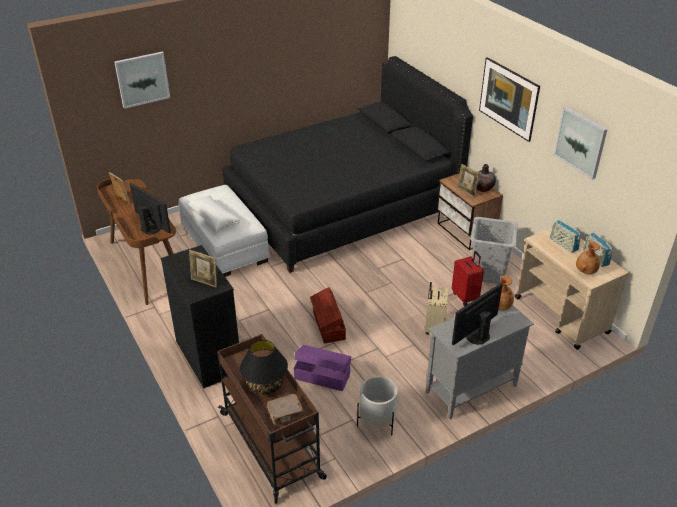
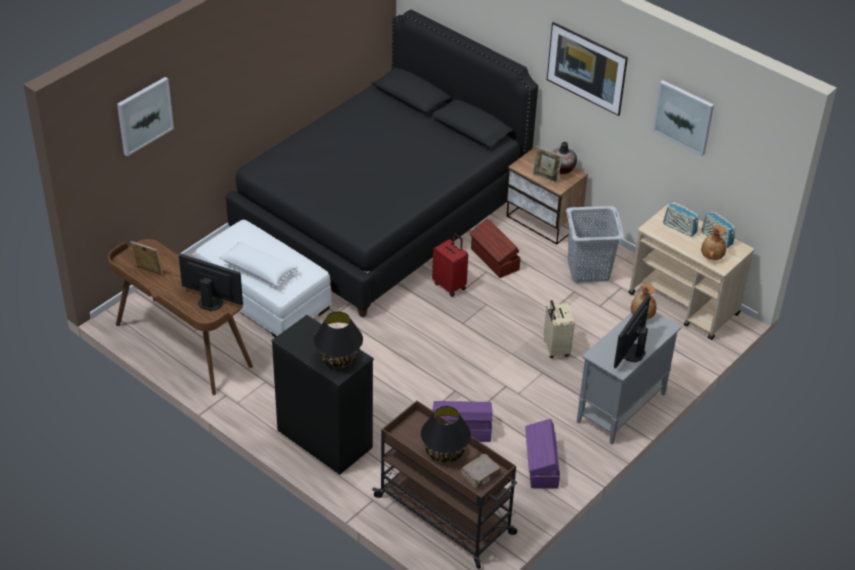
camera: 20 degrees left, 5 degrees up
(204, 282) = (339, 358): picture frame -> black table lamp
(328, 326) = (440, 373): brown storage box -> brown storage box (494, 260)
(377, 423) = (541, 466): white planter -> purple storage box
(465, 297) = (575, 305): red suitcase -> red suitcase (450, 285)

